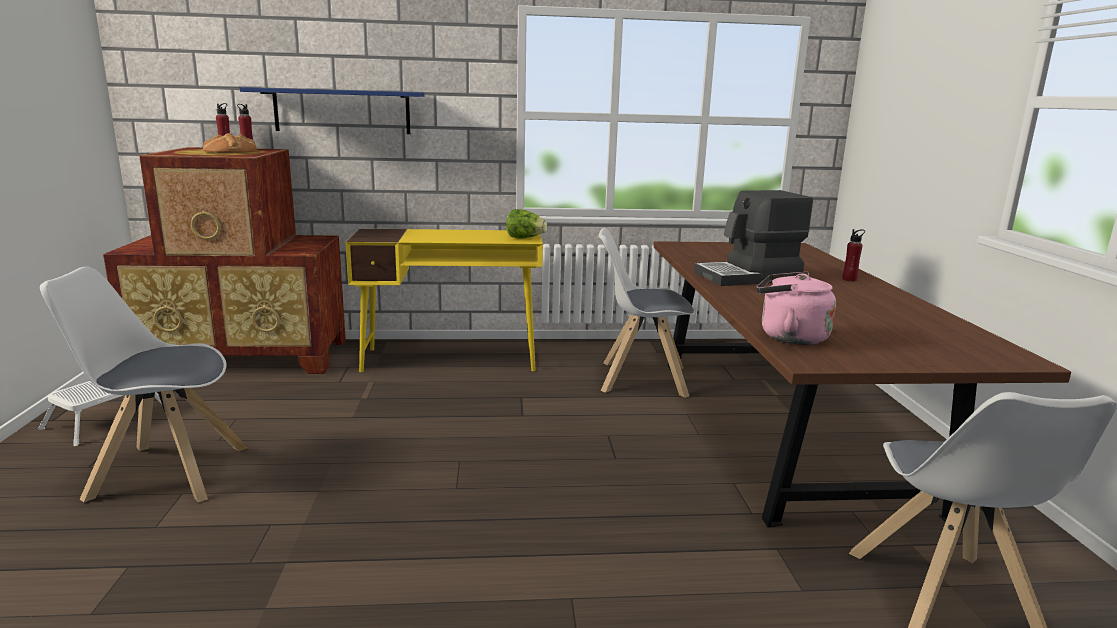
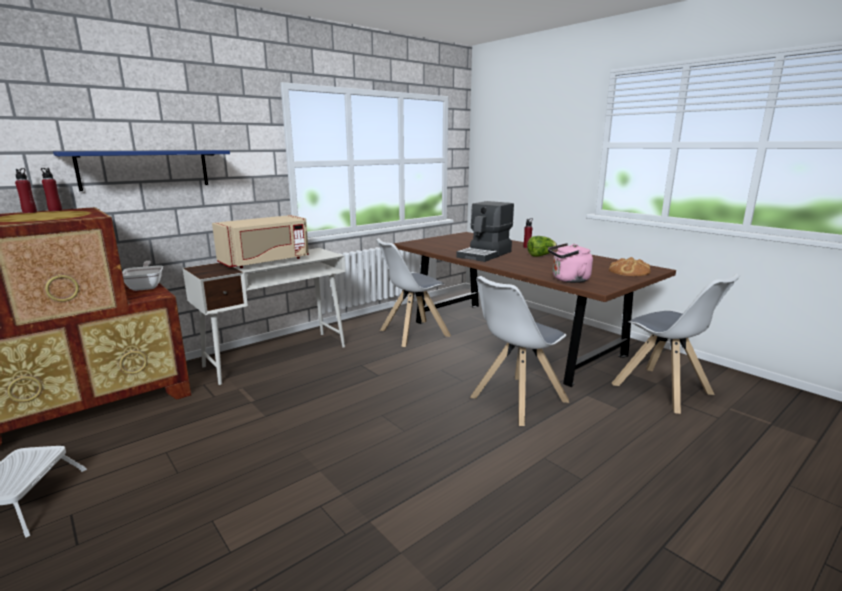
camera: 35 degrees left, 0 degrees up
(165, 472) = (168, 514): chair -> chair (516, 400)
(230, 151) = (55, 214): bread -> bread (629, 271)
(314, 242) = (146, 286): none -> frying pan
(444, 235) = (265, 261): none -> beige microwave
(451, 359) = (277, 356): yellow desk -> white desk
(525, 238) = (324, 254): lettuce -> lettuce (540, 255)

